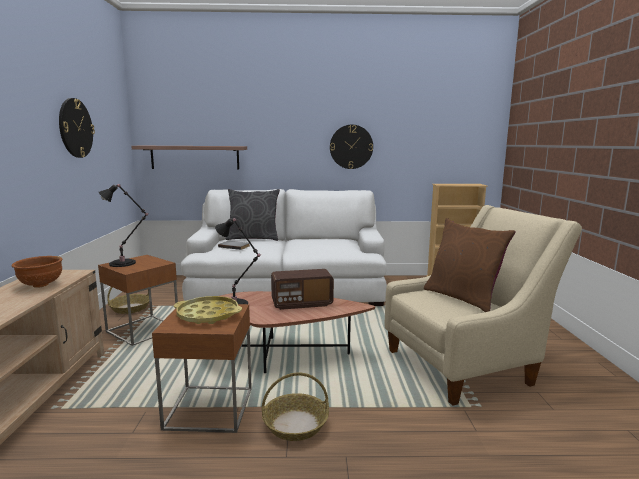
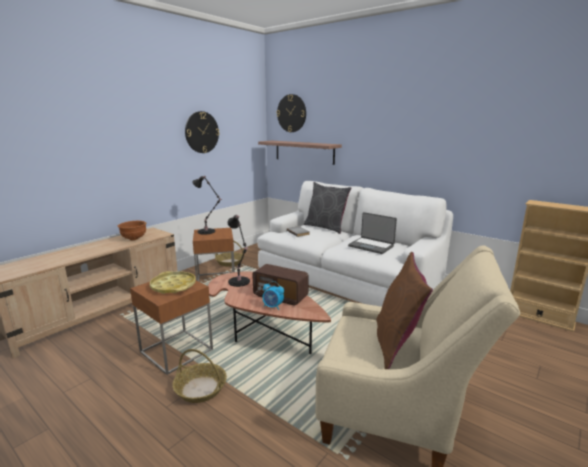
camera: 40 degrees right, 5 degrees up
(311, 312) = (273, 307): none -> alarm clock
(325, 244) = (371, 246): none -> laptop
(351, 147) = (435, 149): wall clock -> wall clock (291, 113)

